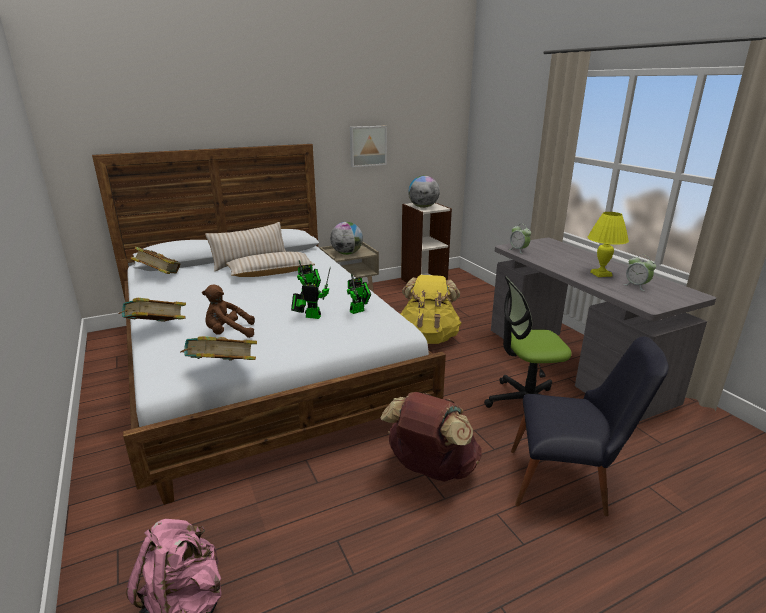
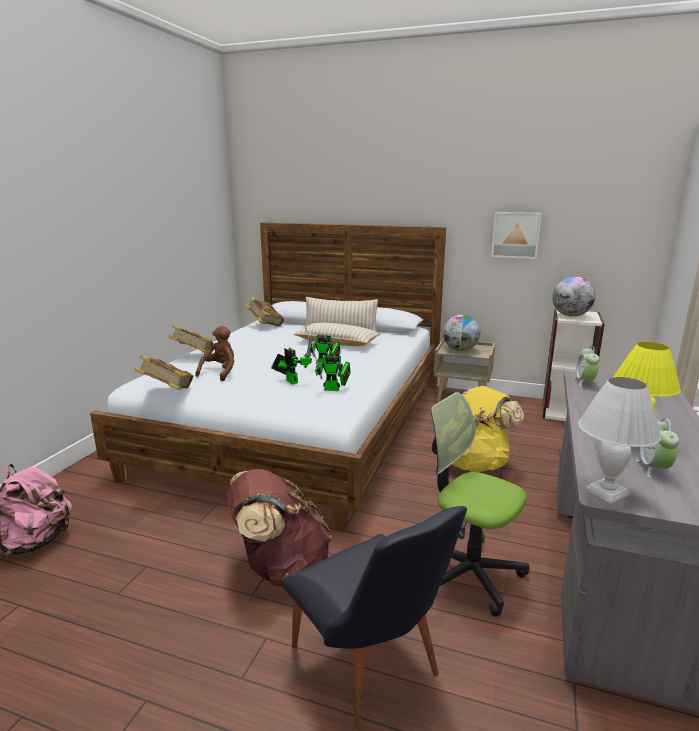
camera: 45 degrees right, 5 degrees down
(229, 333) = (220, 372): brown plush toy -> brown plush toy turned 75 degrees clockwise
(649, 304) = (608, 493): none -> white table lamp

